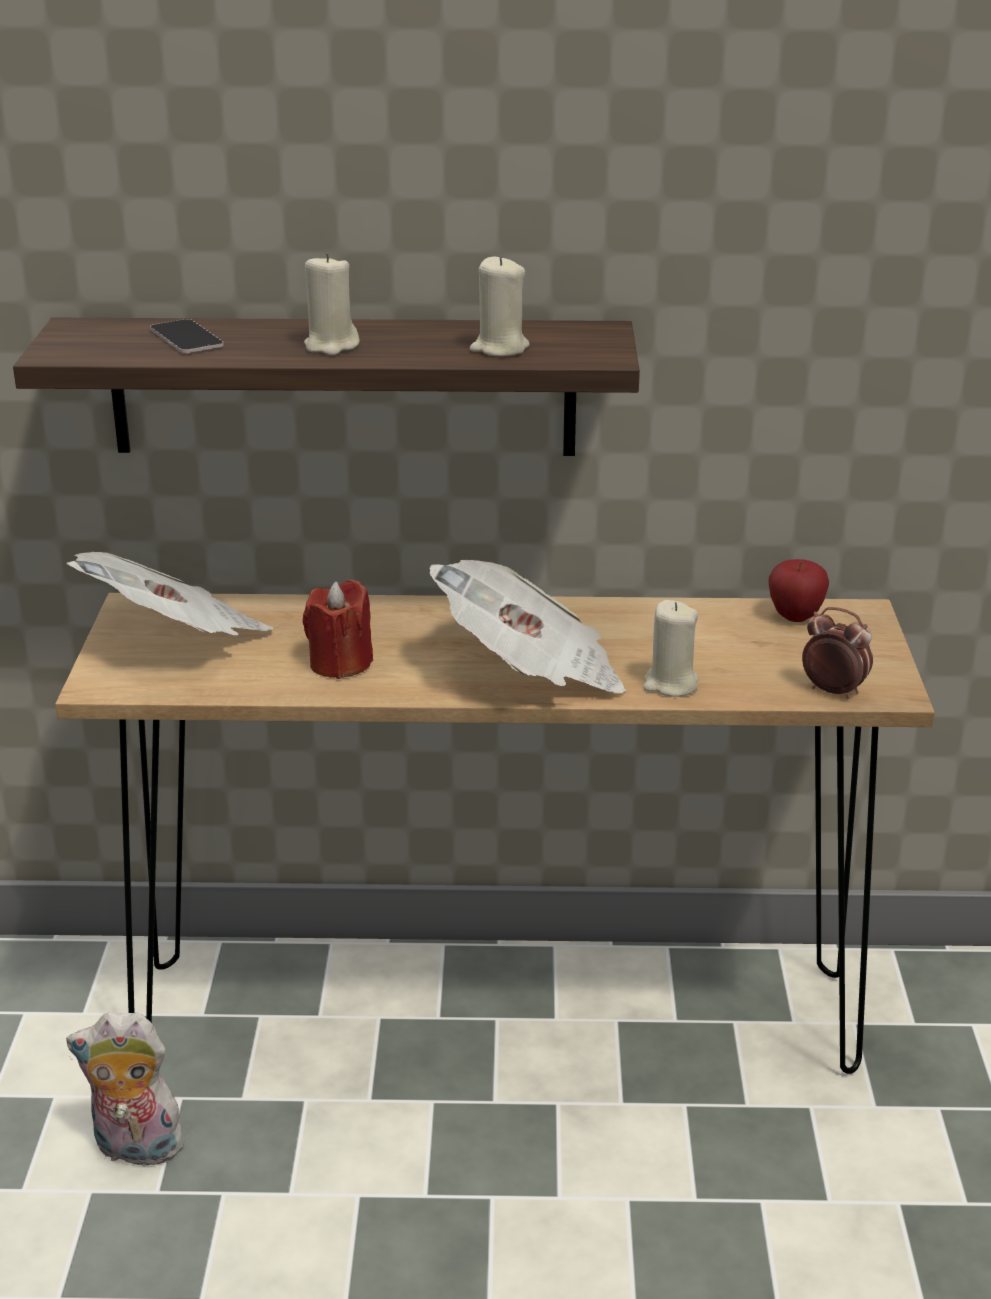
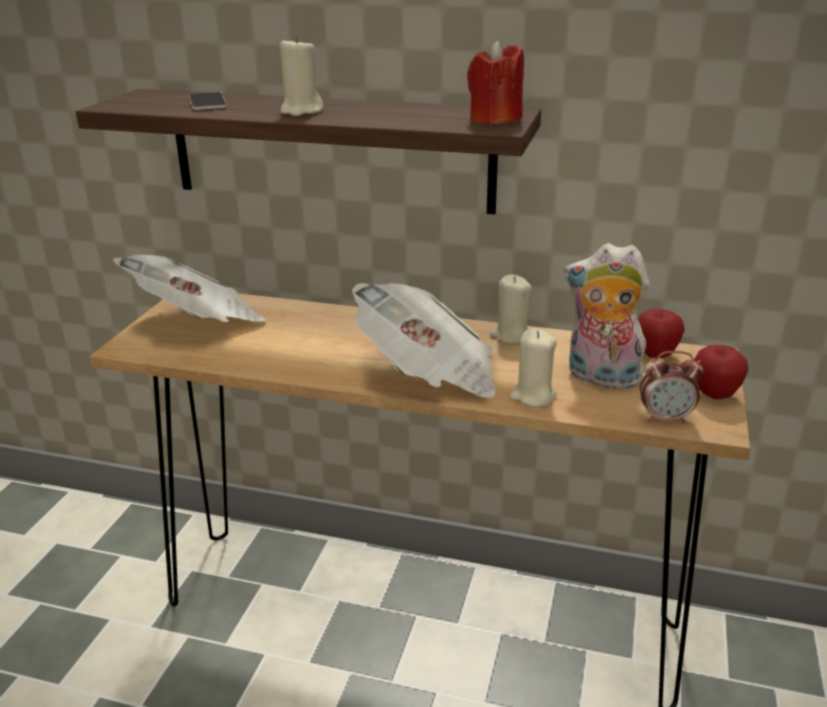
camera: 15 degrees right, 0 degrees up
(134, 1149) = (140, 669): plush toy -> plush toy (600, 378)
(340, 664) = (296, 351): red candle -> red candle (495, 119)
(499, 348) = (423, 118): beige candle -> beige candle (511, 335)
(833, 691) = (665, 418): alarm clock -> alarm clock turned 135 degrees clockwise
(879, 658) = (715, 395): none -> apple

